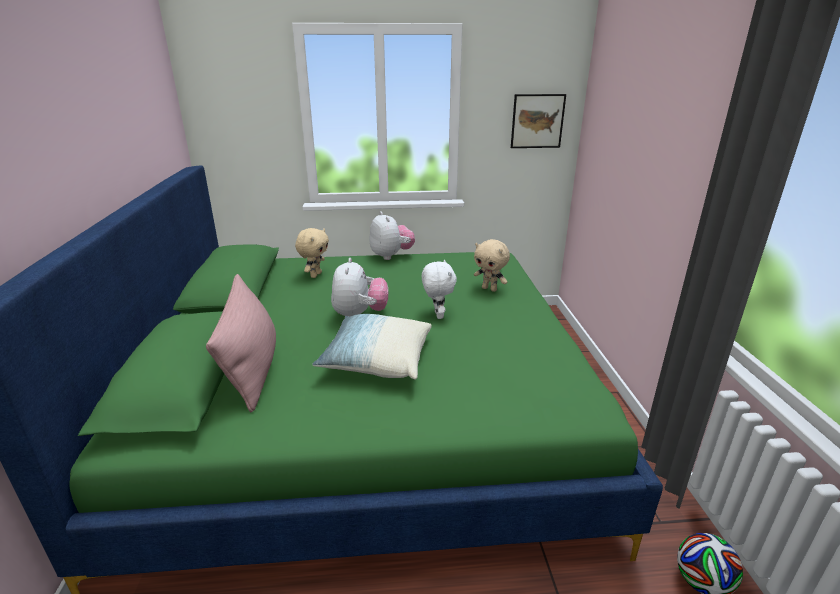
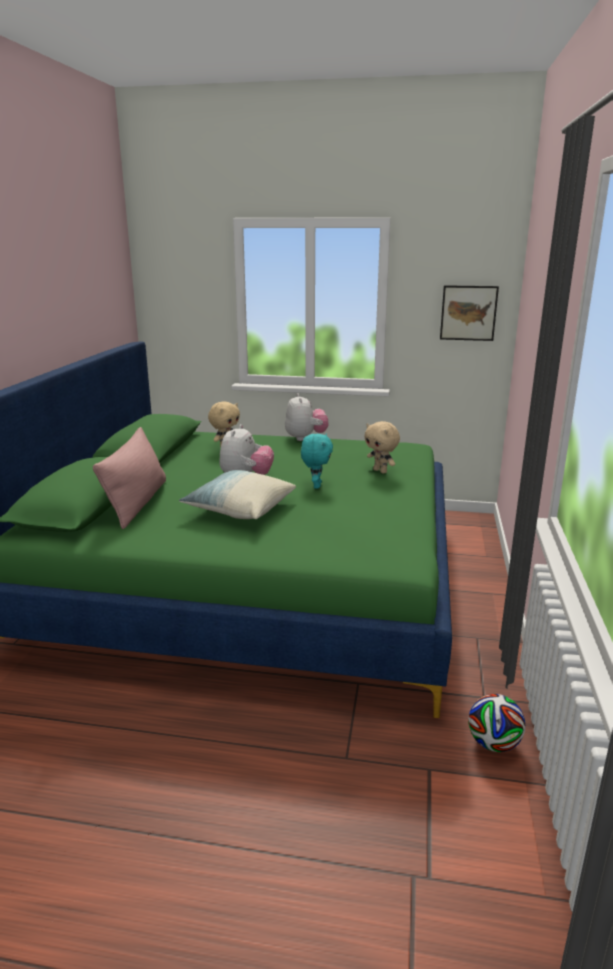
camera: 15 degrees right, 5 degrees down
(437, 315) = (316, 485): white plush toy -> turquoise plush toy

